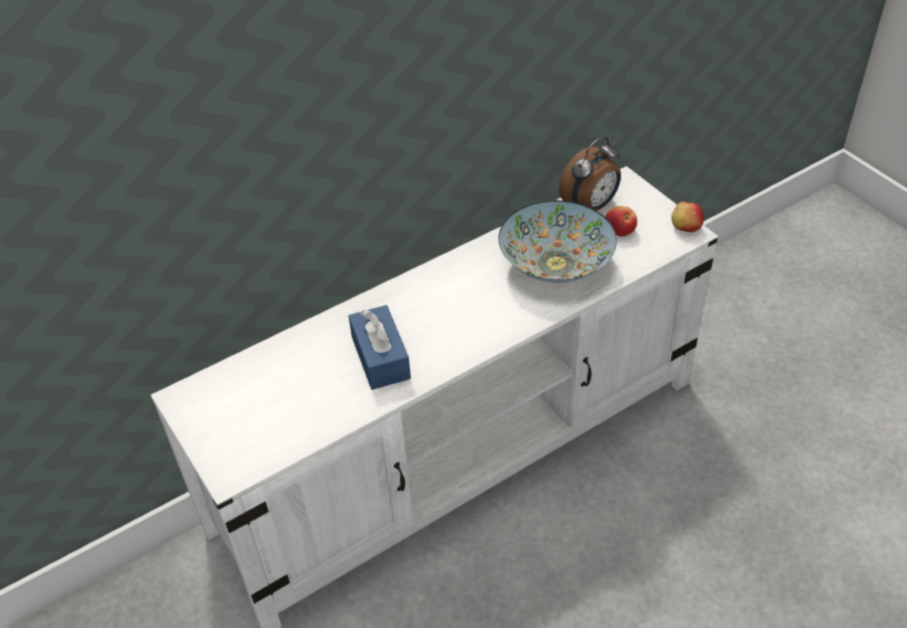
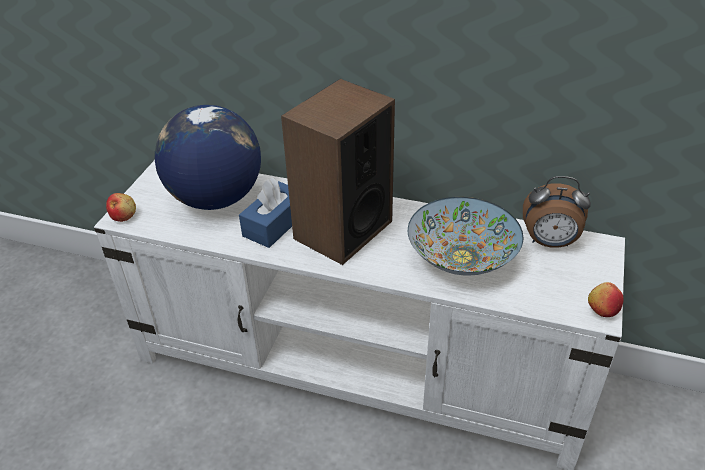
camera: 50 degrees right, 5 degrees down
(288, 382) = (215, 198): none -> globe
(441, 316) = (342, 230): none -> speaker
(619, 230) = (545, 272): apple -> apple (123, 216)

